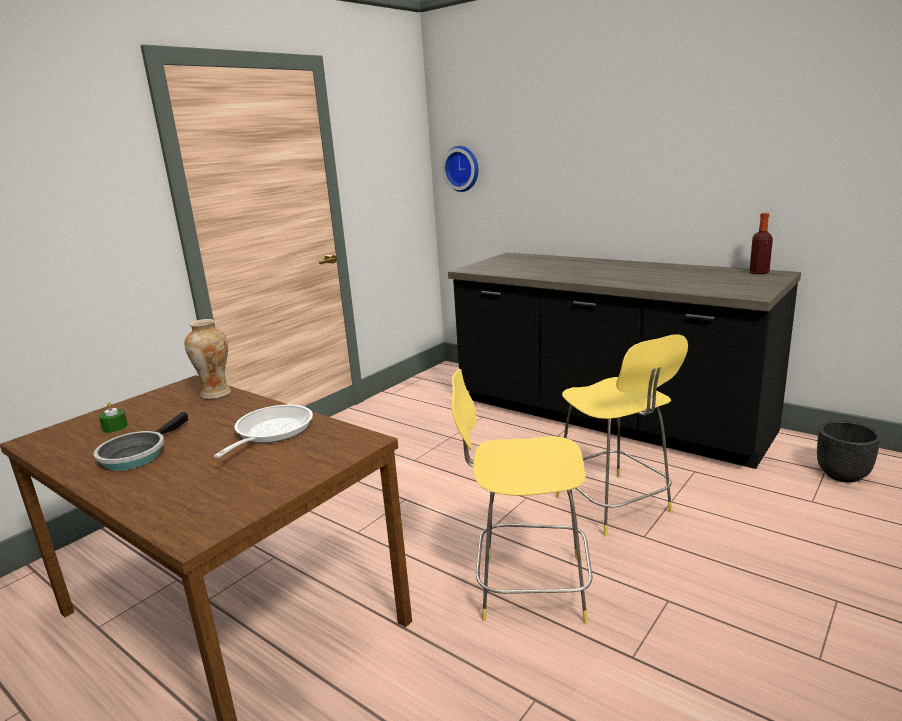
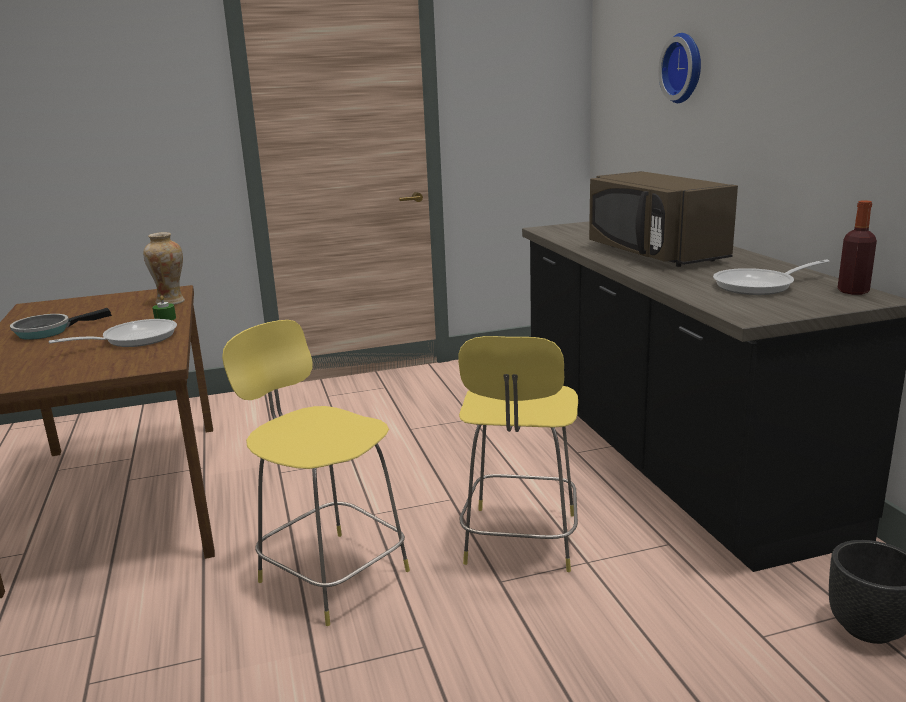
camera: 35 degrees right, 0 degrees up
(115, 427) = (77, 310): green candle -> green candle (165, 319)
(462, 168) = (612, 105): wall clock -> wall clock (685, 68)
(592, 272) = (653, 253): none -> brown microwave
(708, 278) = (759, 286): none -> frying pan

